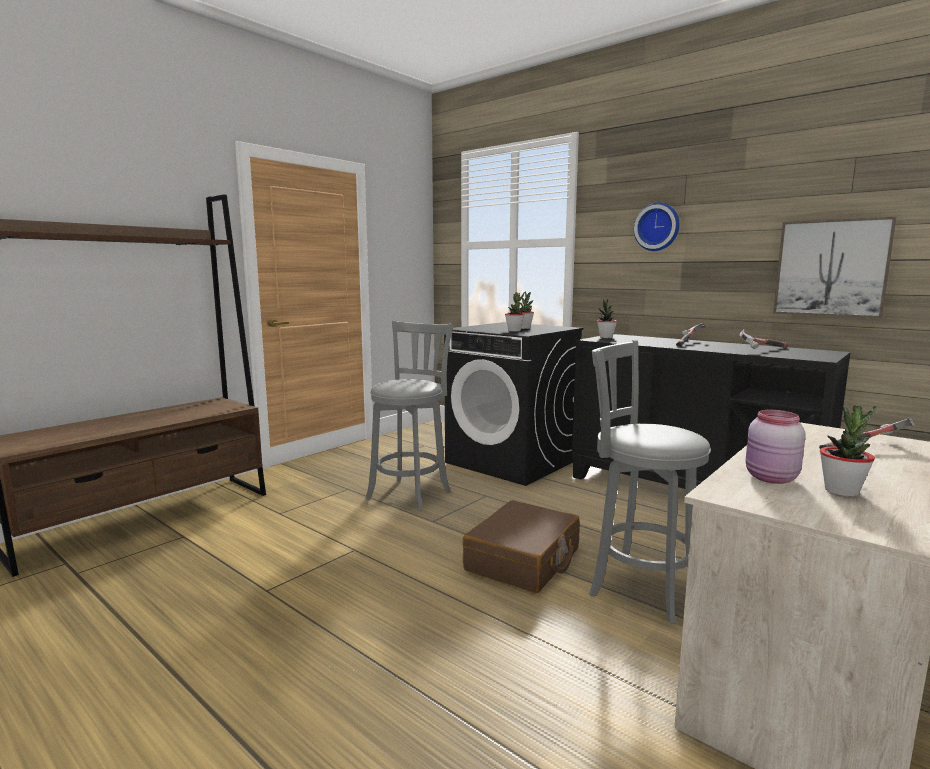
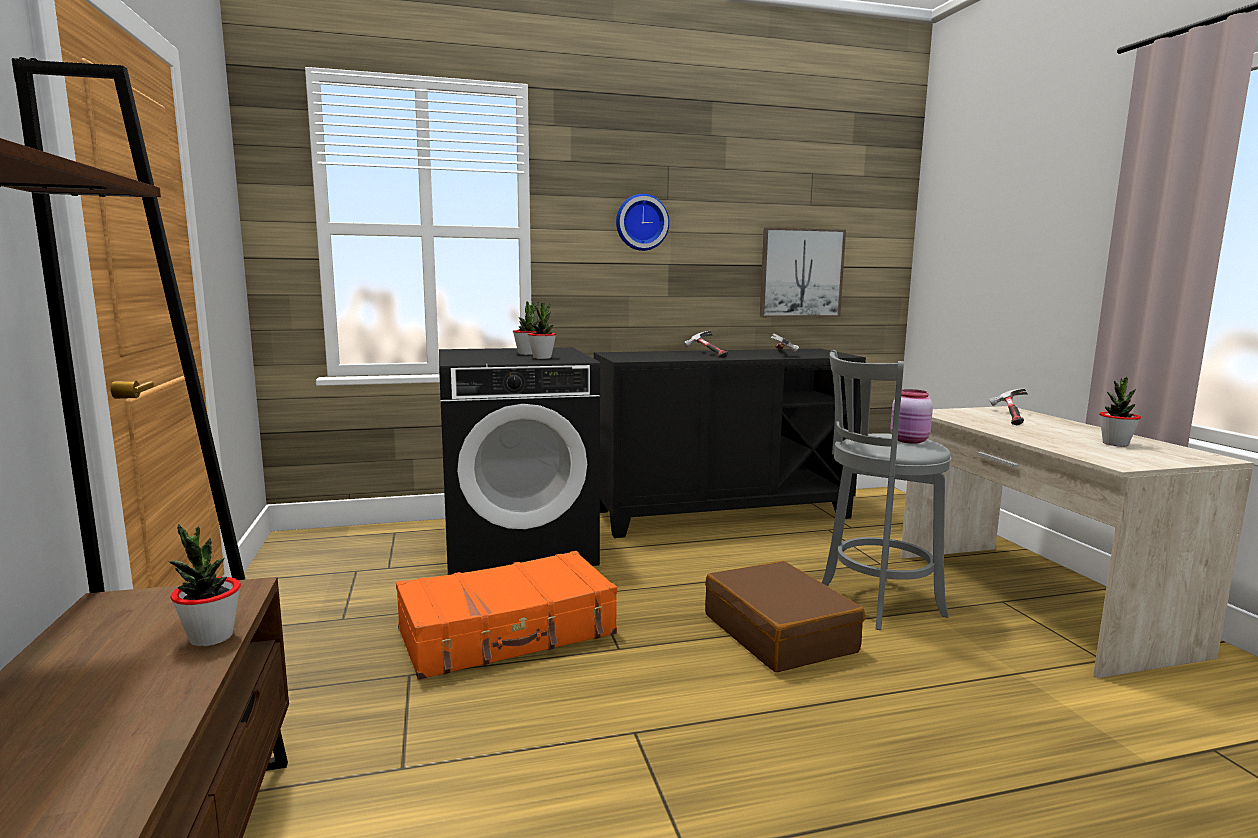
camera: 55 degrees left, 0 degrees up
(411, 493) = (508, 633): grey stool -> orange suitcase
(606, 337) = (619, 356): potted plant -> potted plant (211, 637)
(770, 478) = (1081, 447): pink jar -> pink jar (909, 441)

